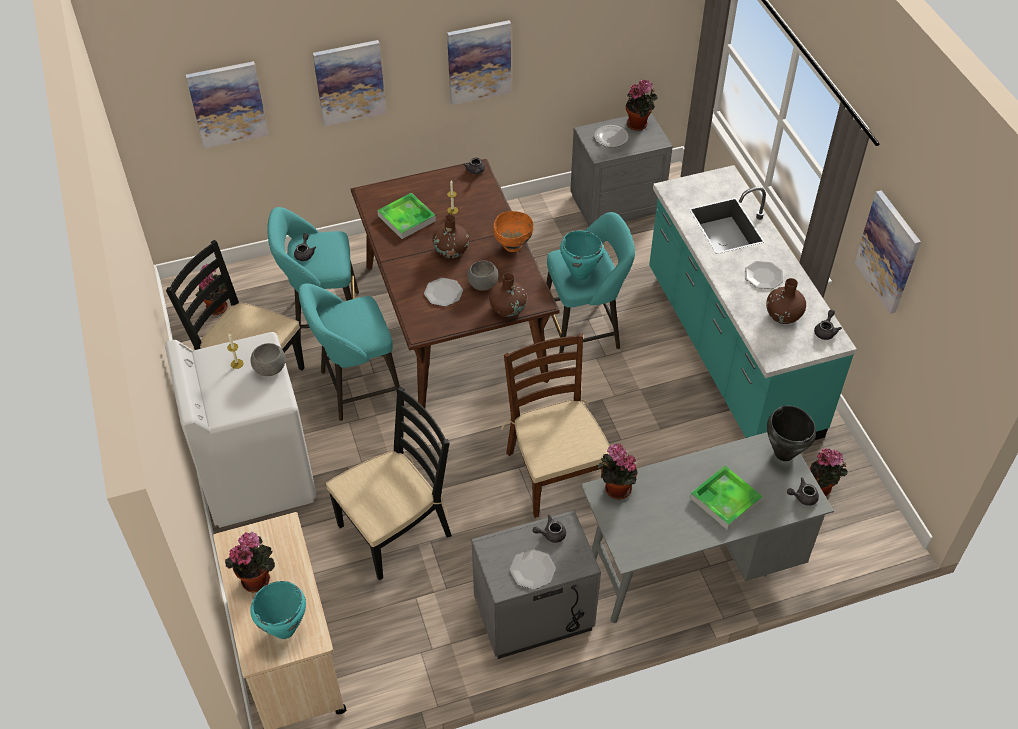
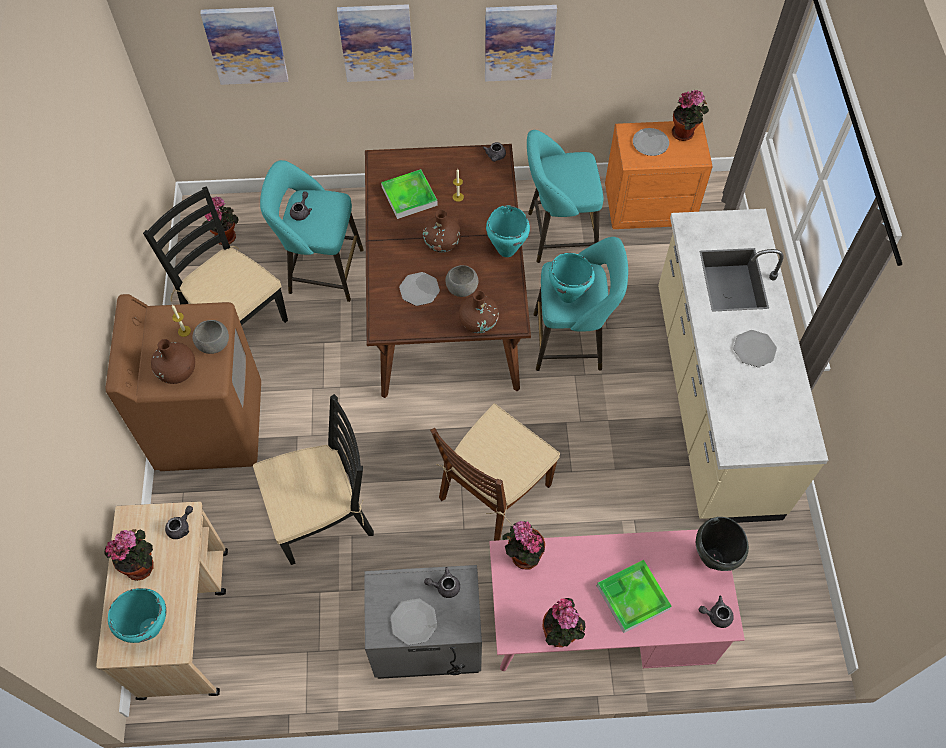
camera: 15 degrees right, 10 degrees up
(257, 476) = (210, 425): white washing machine -> brown washing machine
(356, 388) = (330, 354): turquoise stool -> turquoise stool (557, 235)
(513, 245) = (506, 250): orange bowl -> turquoise cooking pot
(555, 473) = (494, 492): brown chair -> brown chair turned 135 degrees counterclockwise
(616, 203) = (648, 205): grey nightstand -> orange nightstand
(691, 567) = (598, 630): grey desk -> pink desk
(729, 352) = (713, 400): turquoise counter -> beige counter
(783, 316) = (760, 401): brown vase -> brown vase (177, 372)
(821, 488) = (761, 577): potted plant -> potted plant (561, 635)
(825, 331) = (801, 430): grey teapot -> grey teapot (181, 527)
(888, 252) = (887, 375): picture -> none

